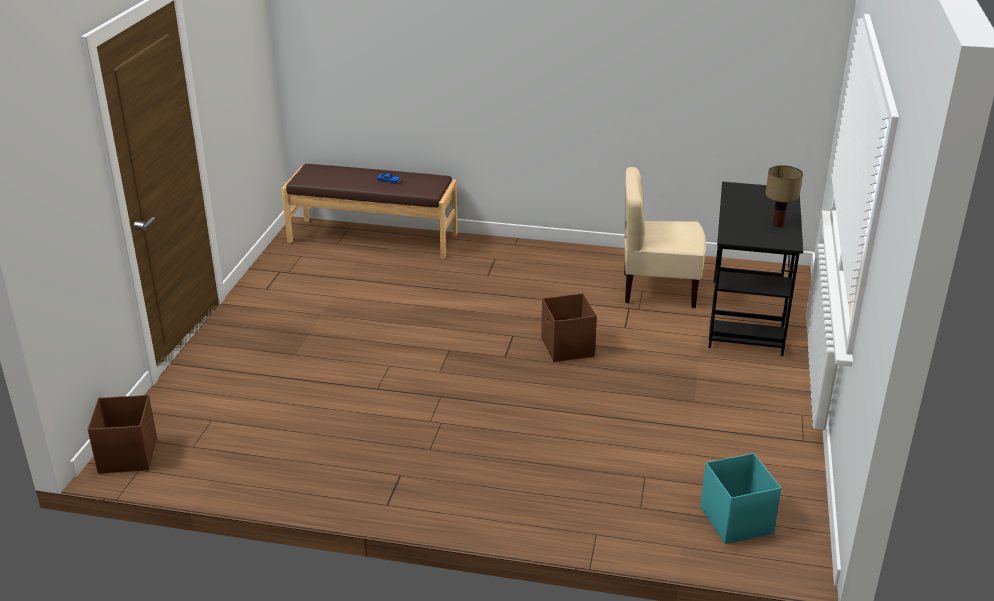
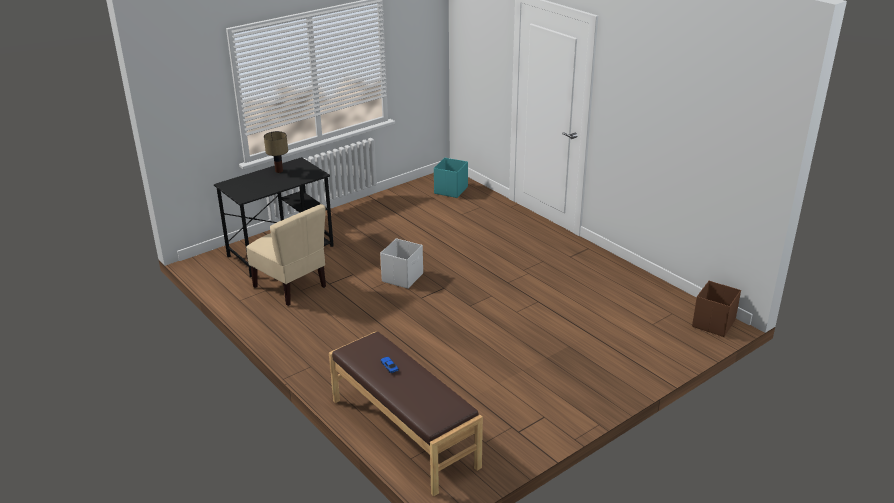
camera: 140 degrees left, 0 degrees up
(567, 348) = (403, 277): brown storage box -> white storage box

